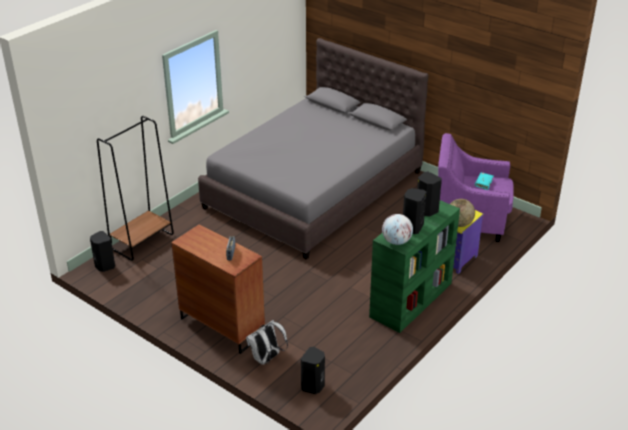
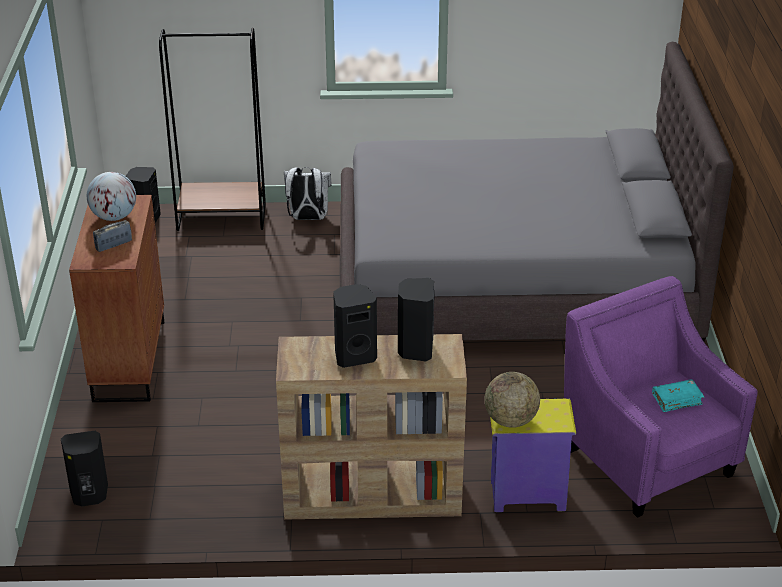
camera: 50 degrees right, 0 degrees up
(266, 359) = (104, 428): white backpack -> white backpack (307, 218)
(396, 241) = (299, 358): globe -> globe (114, 217)
(411, 300) = (372, 495): green bookcase -> brown bookcase

